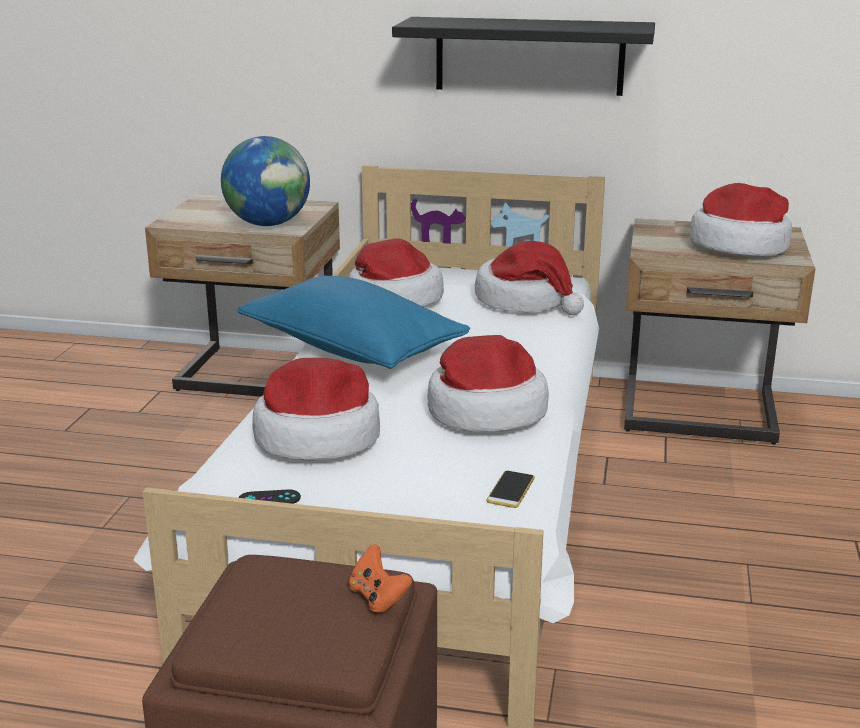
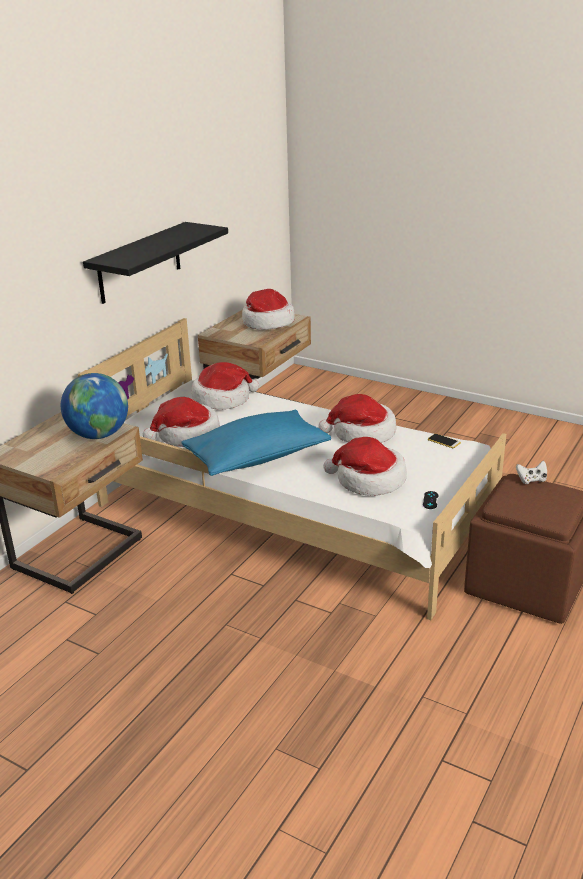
camera: 70 degrees left, 5 degrees up
(378, 597) = (531, 480): orange game controller -> white game controller

